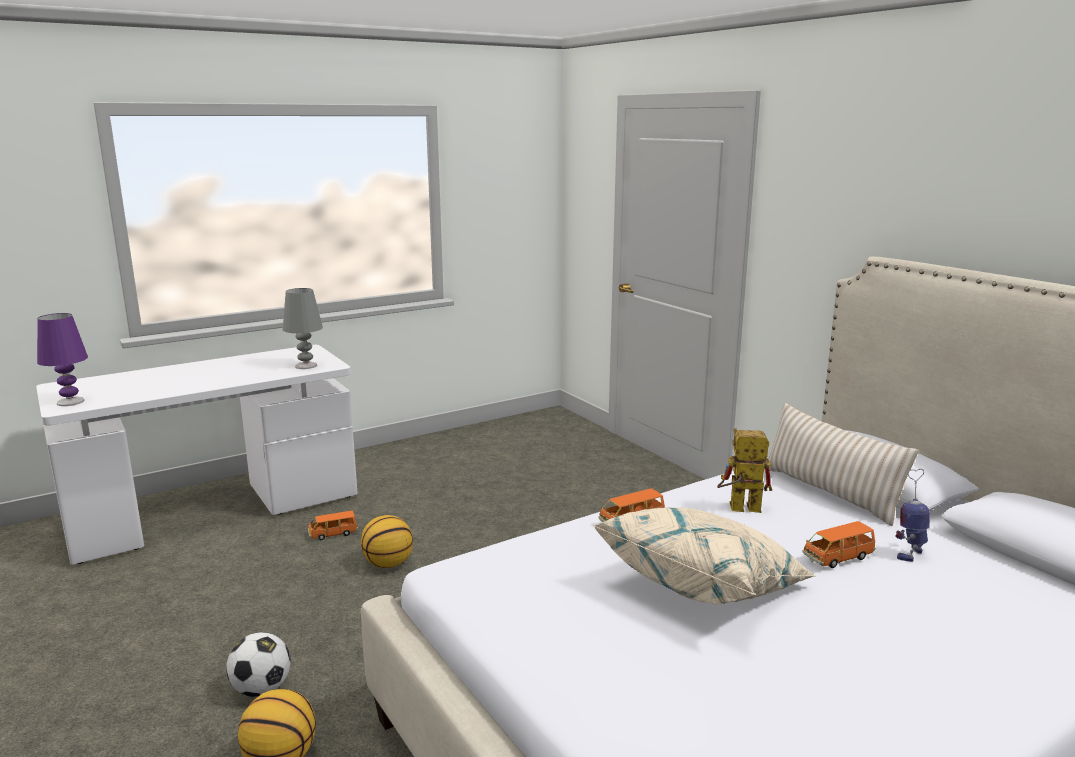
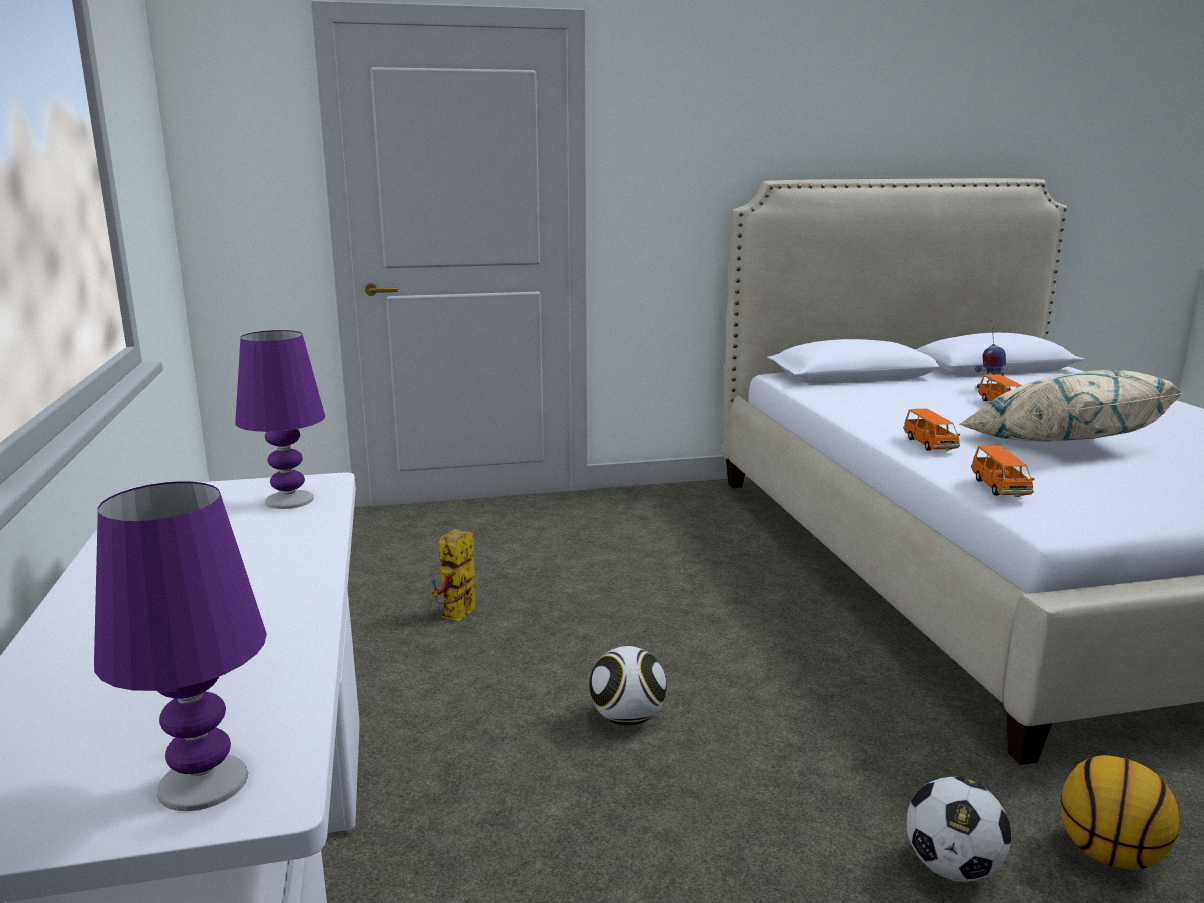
camera: 70 degrees left, 0 degrees up
(306, 365) = (289, 500): grey table lamp -> purple table lamp
(333, 534) = (486, 763): orange toy car -> orange toy car (999, 488)
(388, 564) = (628, 718): basketball -> football
(738, 509) = (902, 412): toy robot -> toy robot (457, 617)
(829, 492) = (872, 387): beige pillow -> none

